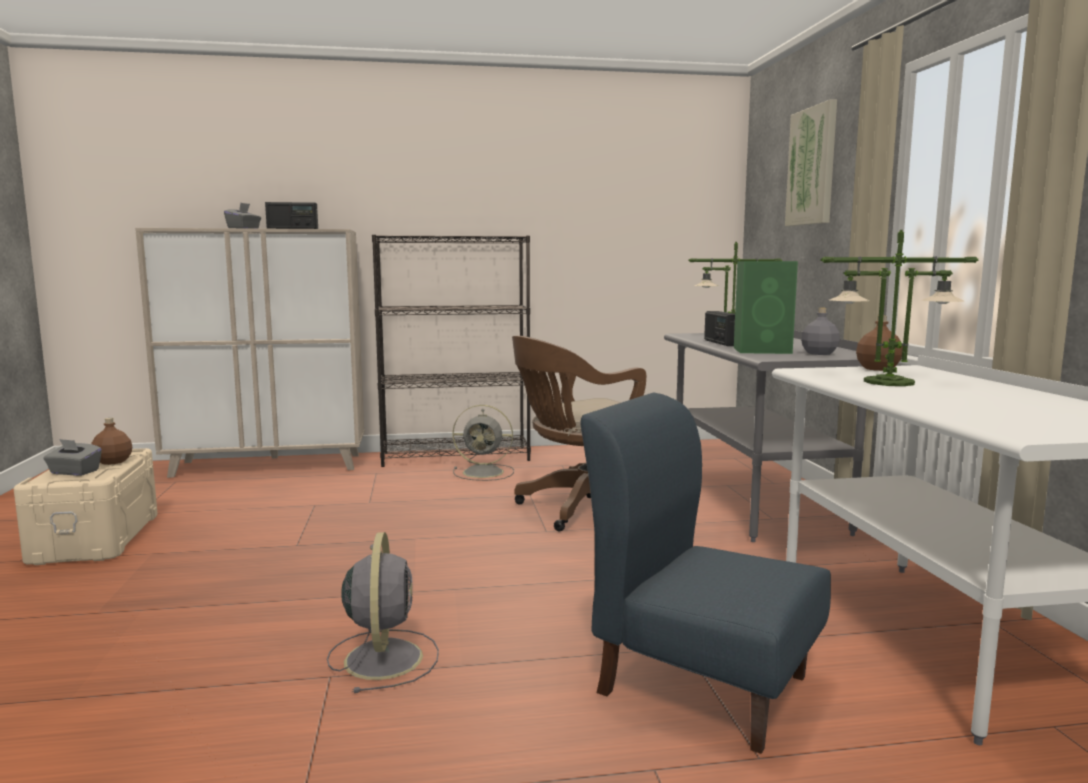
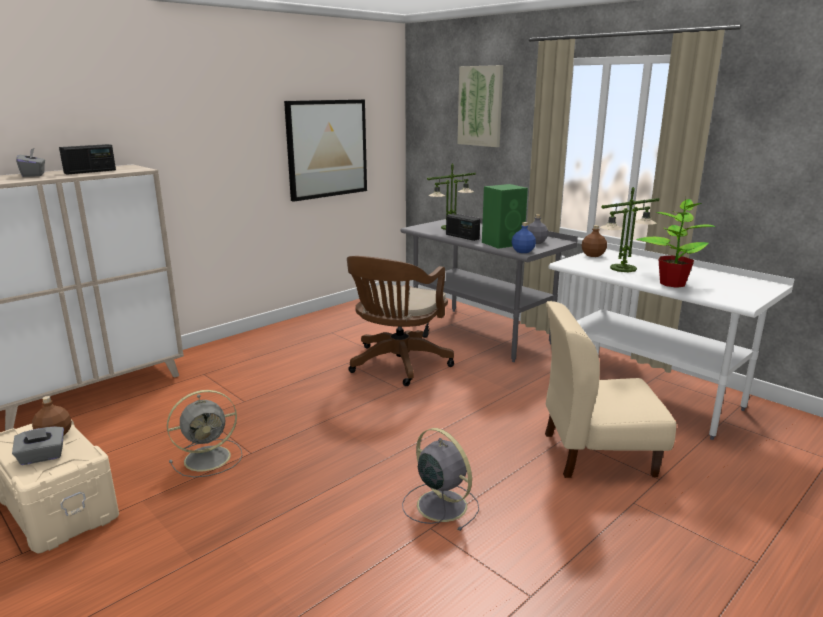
camera: 35 degrees left, 10 degrees up
(456, 456) = (243, 342): black bookcase -> none
(485, 472) = (288, 352): grey fan -> grey fan (209, 458)
(610, 234) = (327, 148): none -> picture
(701, 683) = (596, 453): blue chair -> beige chair
(769, 357) = (523, 251): none -> blue bottle
(936, 401) = (672, 283): none -> potted plant

